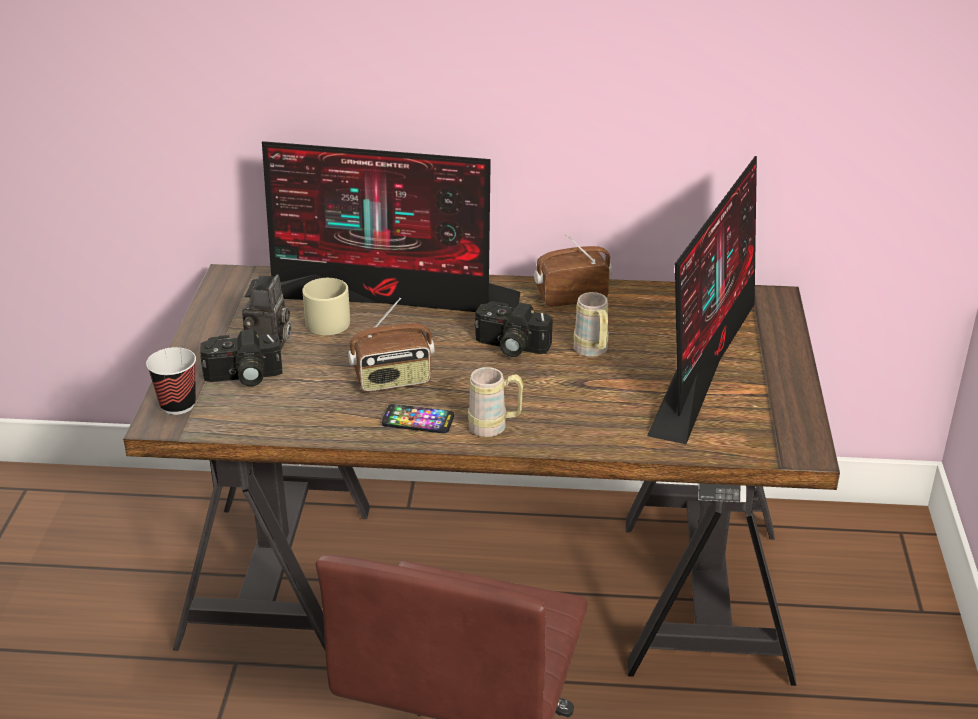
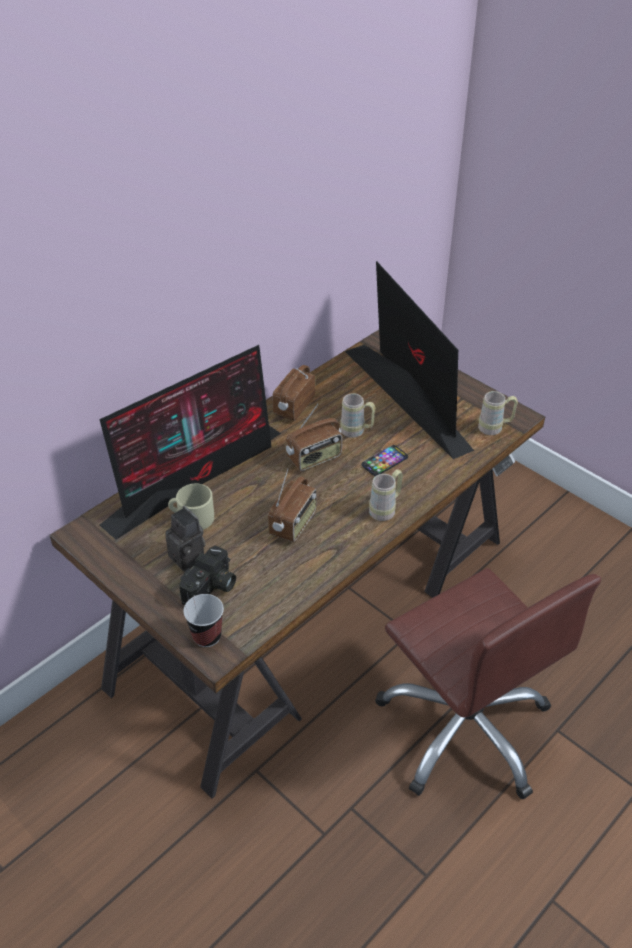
camera: 50 degrees left, 10 degrees up
(418, 420) = (345, 536): phone -> phone (384, 461)
(510, 347) = (314, 458): camera -> radio
(751, 442) = (495, 428): none -> beige mug

